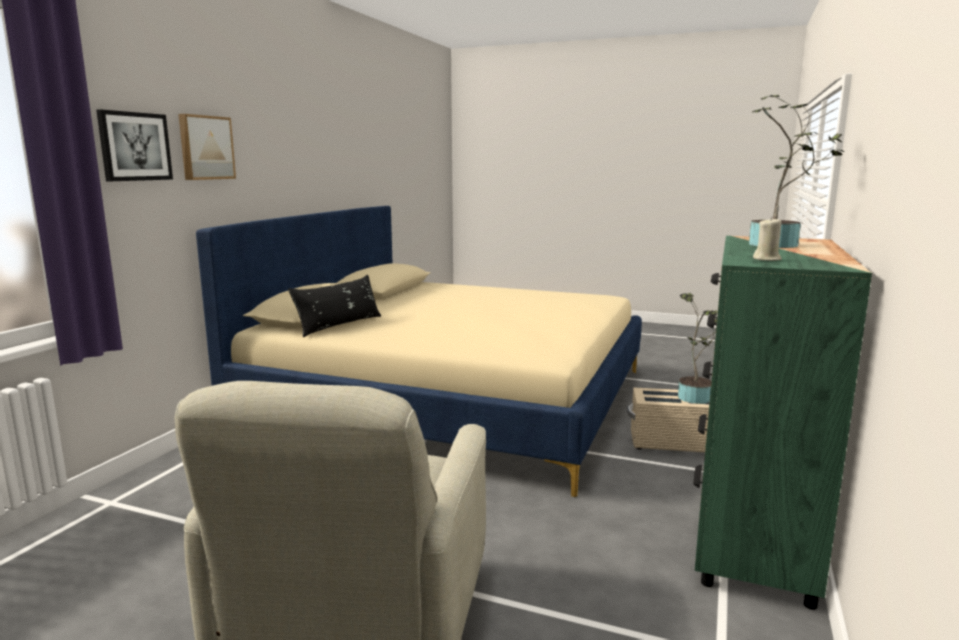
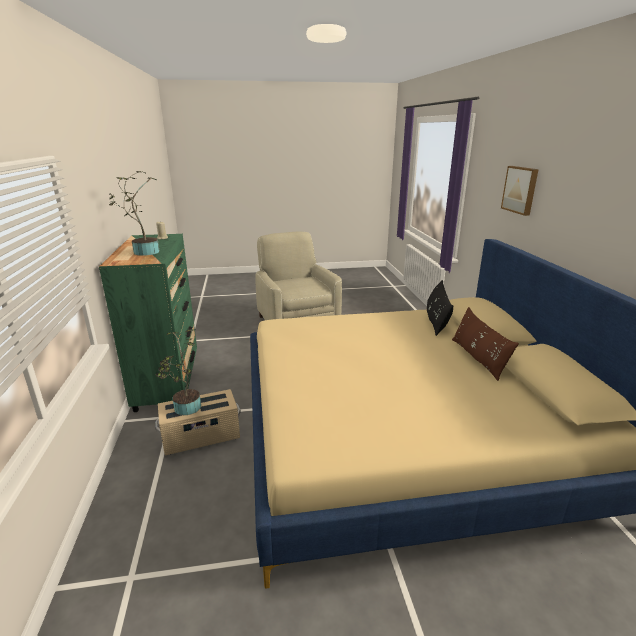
camera: 150 degrees right, 10 degrees up
(134, 146) = (490, 183): picture -> none
(388, 303) = (478, 358): none -> brown pillow

